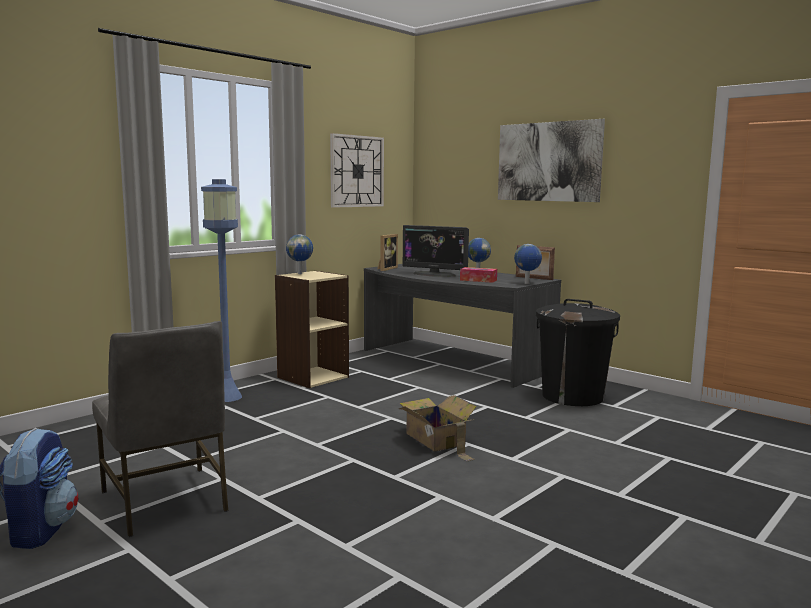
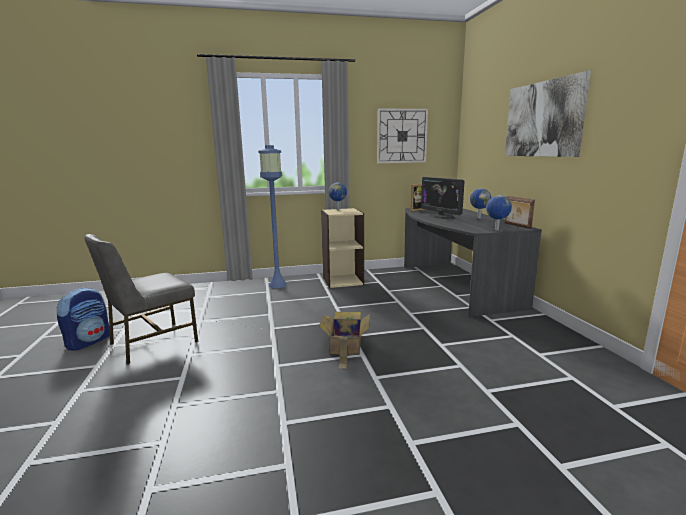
camera: 35 degrees right, 5 degrees up
(166, 501) = (152, 342): grey chair -> grey chair turned 45 degrees clockwise
(478, 280) = (462, 224): tissue box -> none
(572, 396) = (511, 335): black trash can -> none

